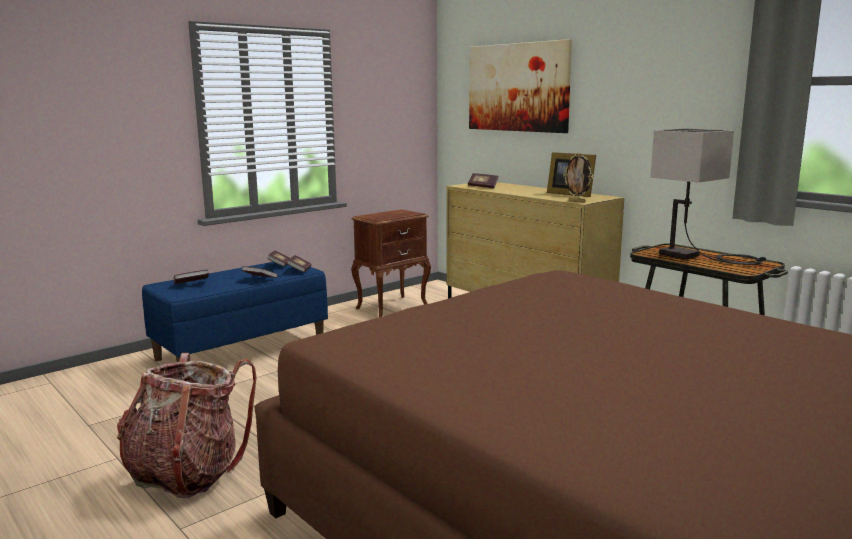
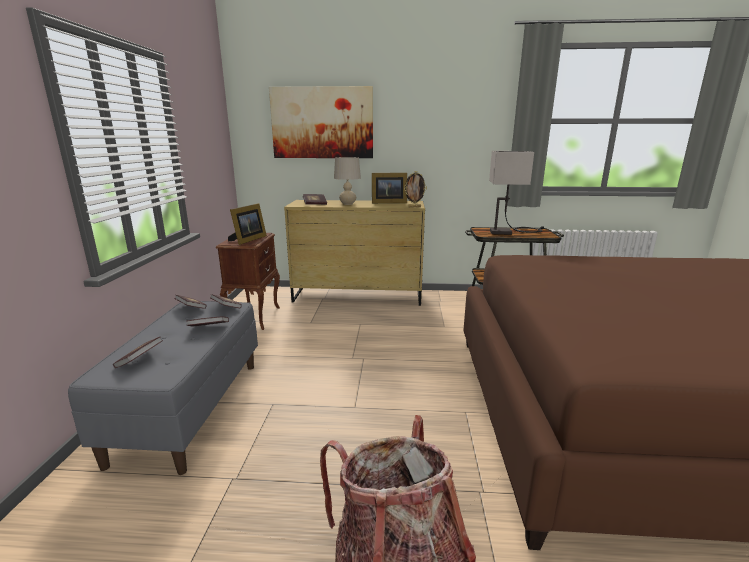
camera: 45 degrees left, 5 degrees up
(242, 349) = (190, 408): blue bench -> grey bench
(385, 216) = (248, 240): none -> picture frame
(516, 190) = (348, 204): none -> beige table lamp

